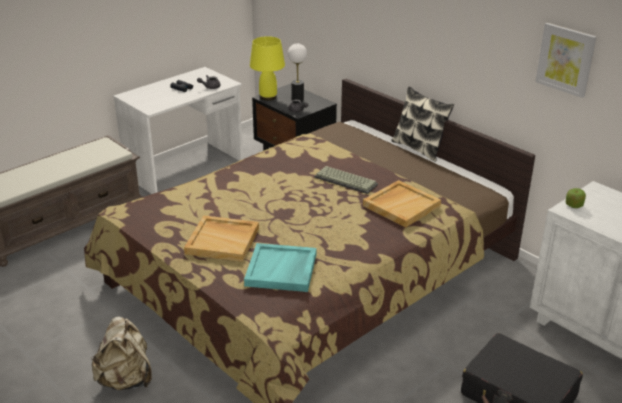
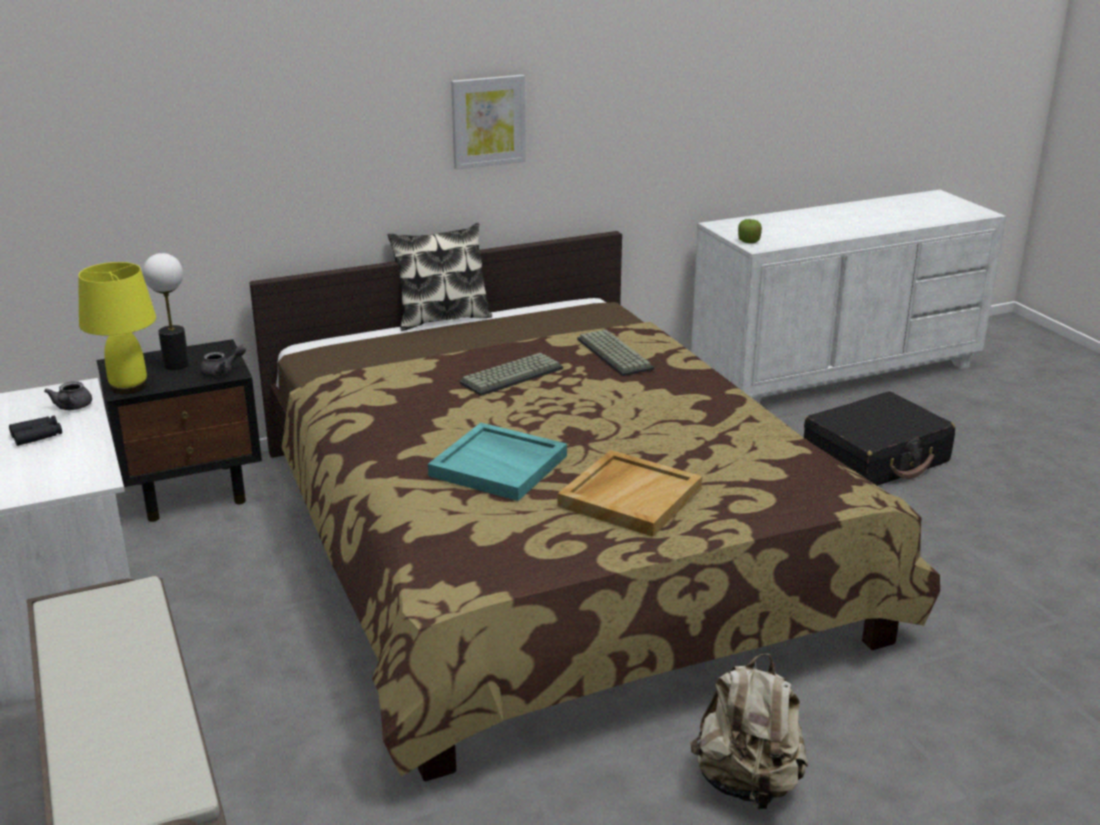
camera: 70 degrees left, 5 degrees down
(281, 270) = (740, 462): turquoise tray -> turquoise tray (500, 465)
(401, 205) = (612, 354): beige tray -> keyboard
(566, 59) = (633, 85): picture -> picture (488, 121)

